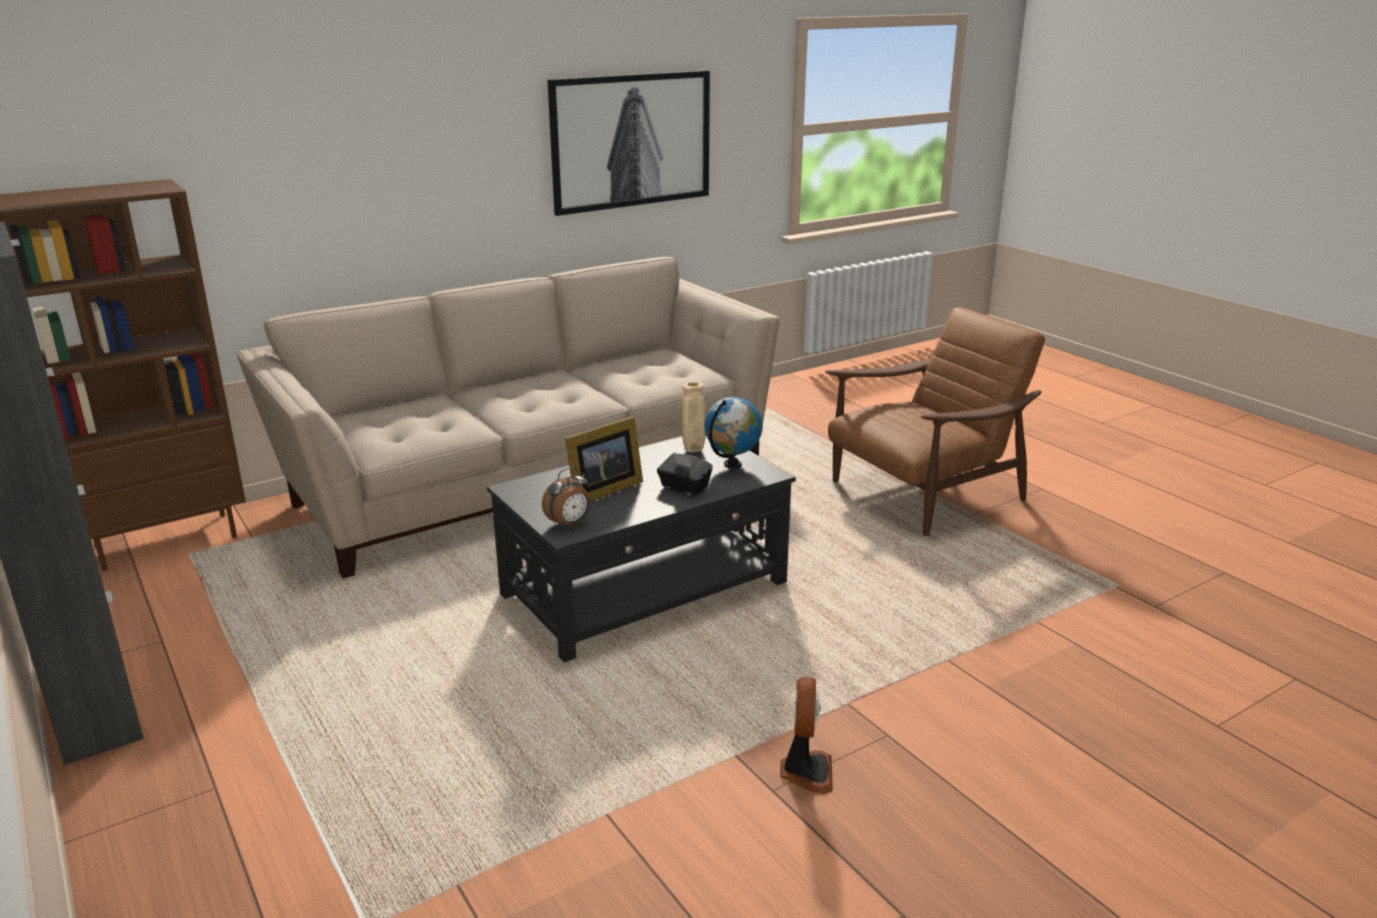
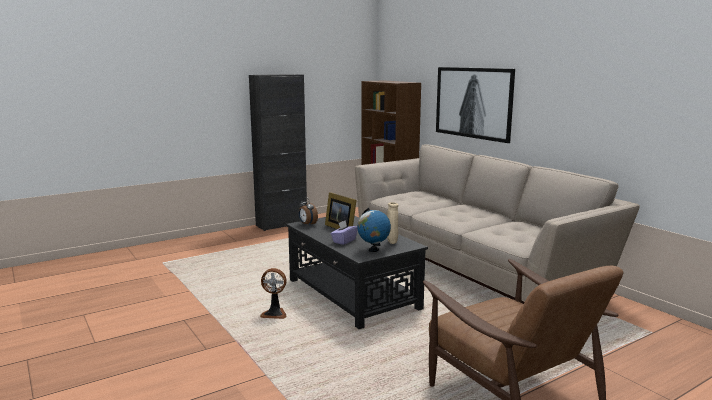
camera: 90 degrees right, 10 degrees down
(631, 140) = (621, 97): picture -> picture (474, 102)
(684, 487) = (344, 241): black tissue box -> purple tissue box
(805, 771) = (191, 327): fan -> fan (274, 313)

